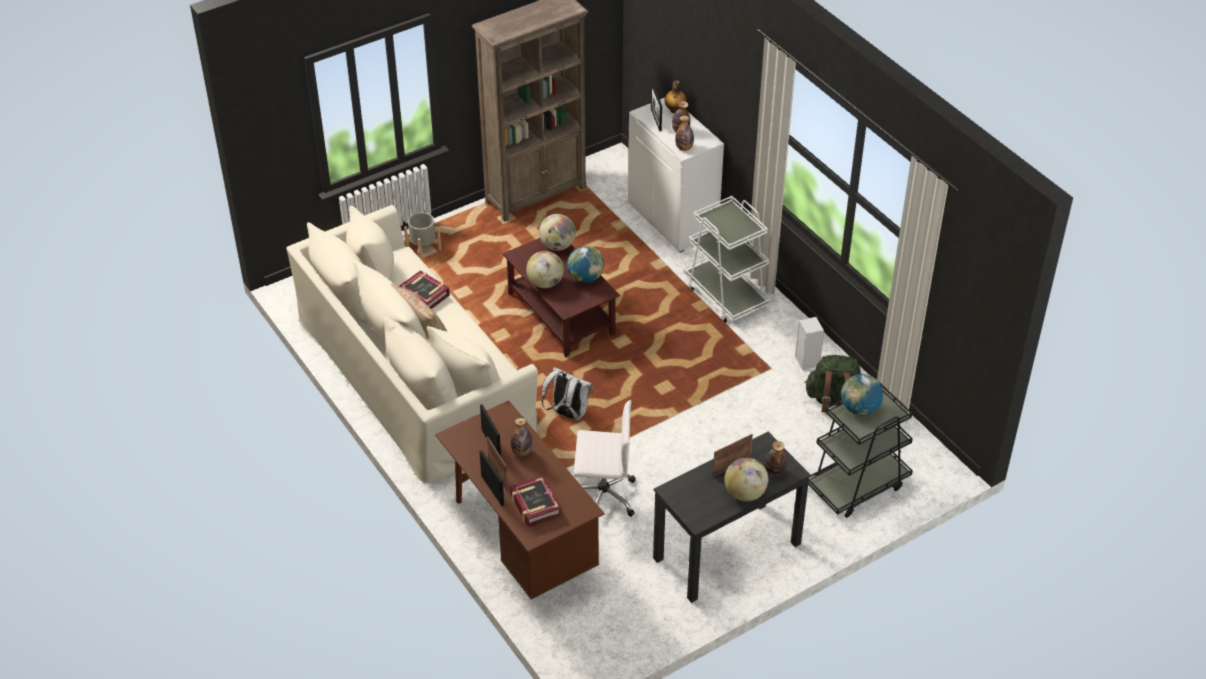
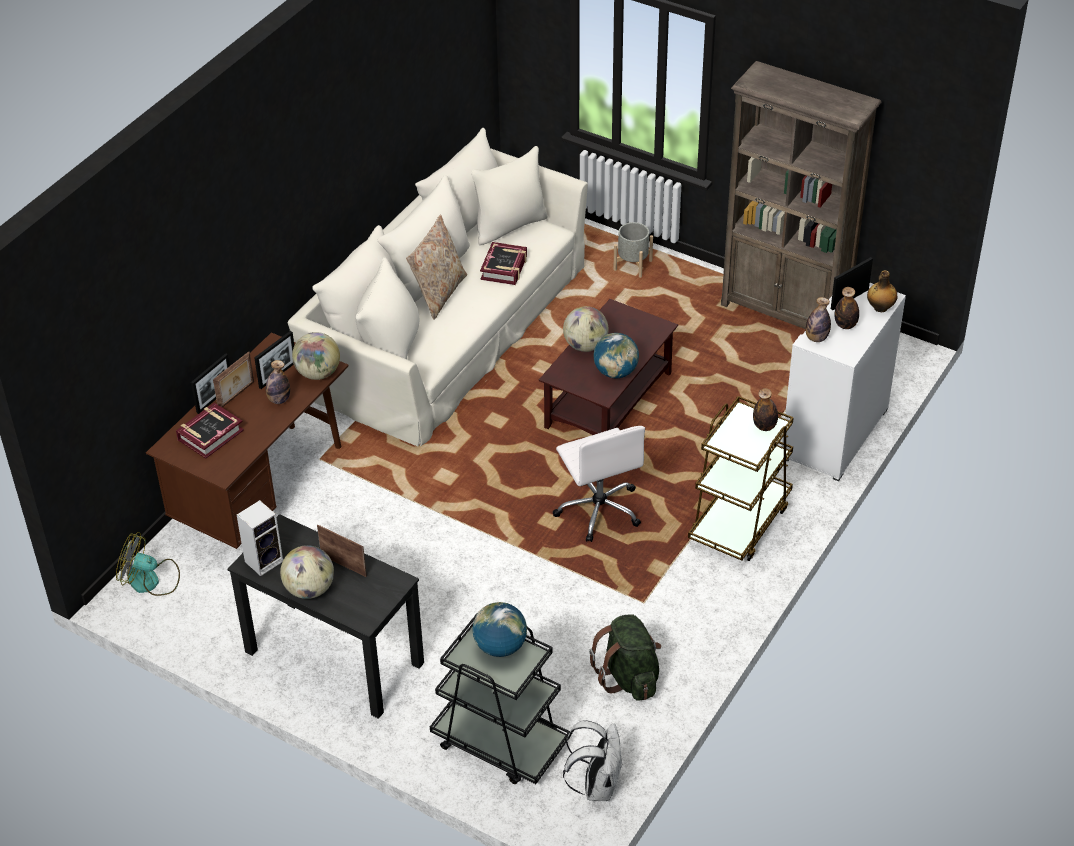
camera: 65 degrees right, 0 degrees up
(557, 246) = (651, 333): globe -> globe (318, 373)
(567, 413) = (462, 460): white backpack -> white backpack (596, 785)
(577, 641) = (151, 581): none -> fan
(602, 496) = (358, 529): white office chair -> white office chair (599, 509)
(725, 295) = (739, 522): white cart -> brown cart
(774, 471) = (357, 603): bottle -> bottle (764, 426)
(806, 360) = (679, 630): speaker -> speaker (264, 560)

